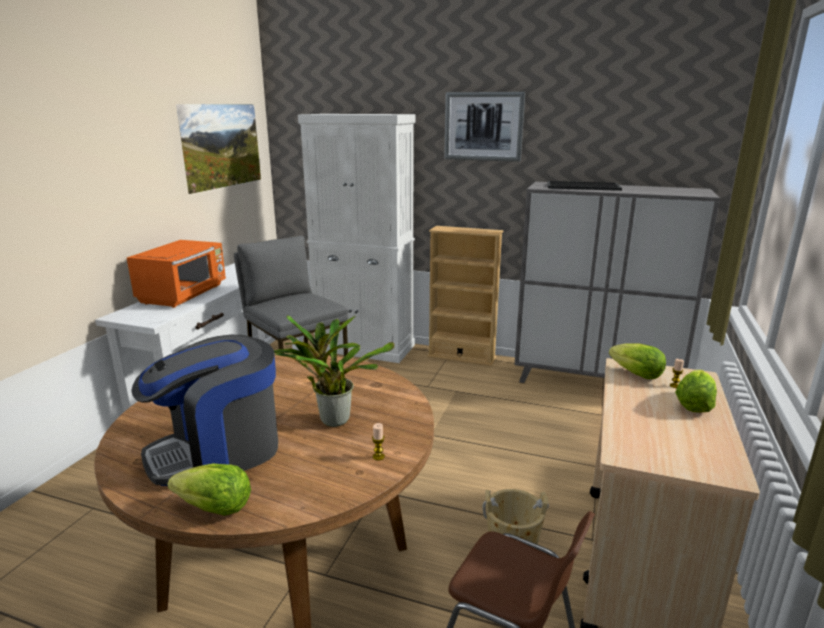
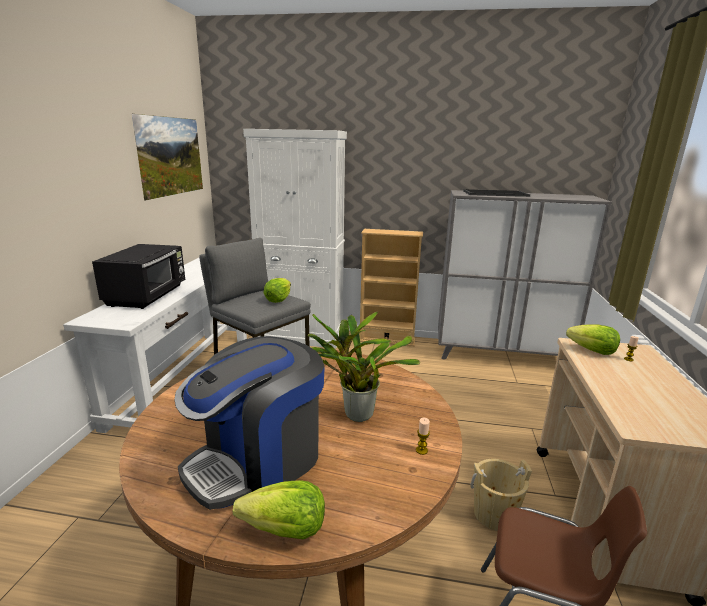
camera: 10 degrees left, 0 degrees up
(184, 295) = (148, 296): orange microwave -> black microwave
(483, 126) = (406, 143): picture -> none
(693, 405) = (655, 376): lettuce -> lettuce (278, 299)

